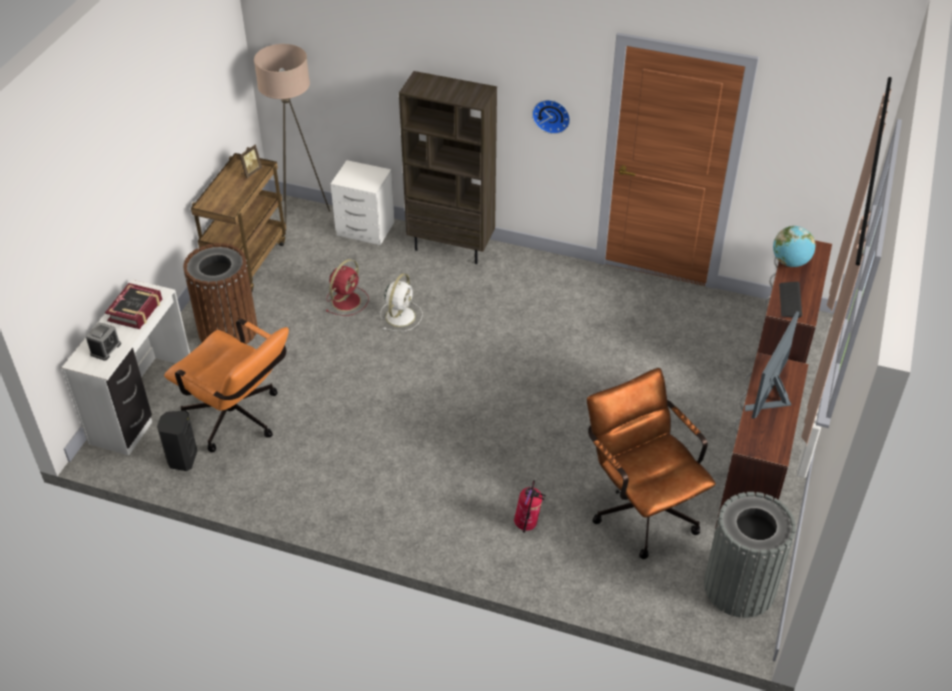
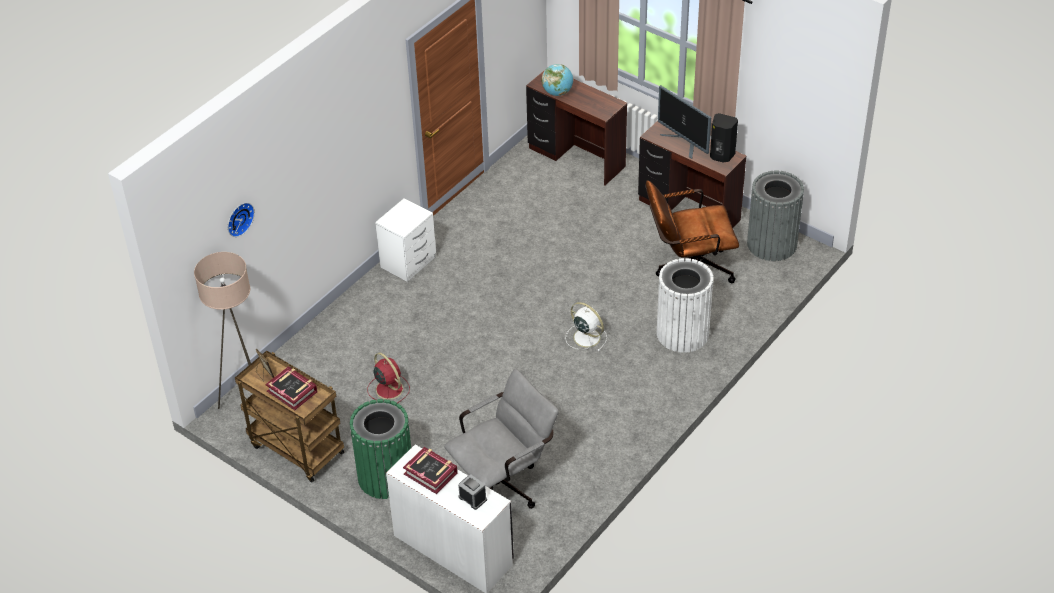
camera: 70 degrees left, 0 degrees up
(182, 459) = (532, 529): black speaker -> black speaker (721, 156)
(228, 330) = (385, 477): brown trash can -> green trash can
(233, 195) = (292, 391): none -> book
(239, 420) = (504, 484): orange office chair -> grey office chair
(366, 230) = (298, 357): white nightstand -> white nightstand (409, 262)
(401, 315) = (426, 357): white fan -> white fan (585, 337)
(451, 247) = (355, 306): brown bookcase -> none
(527, 525) = (682, 333): fire extinguisher -> white trash can
(552, 115) = (381, 137): wall clock -> wall clock (238, 218)
(790, 300) = (596, 105): keyboard -> none

